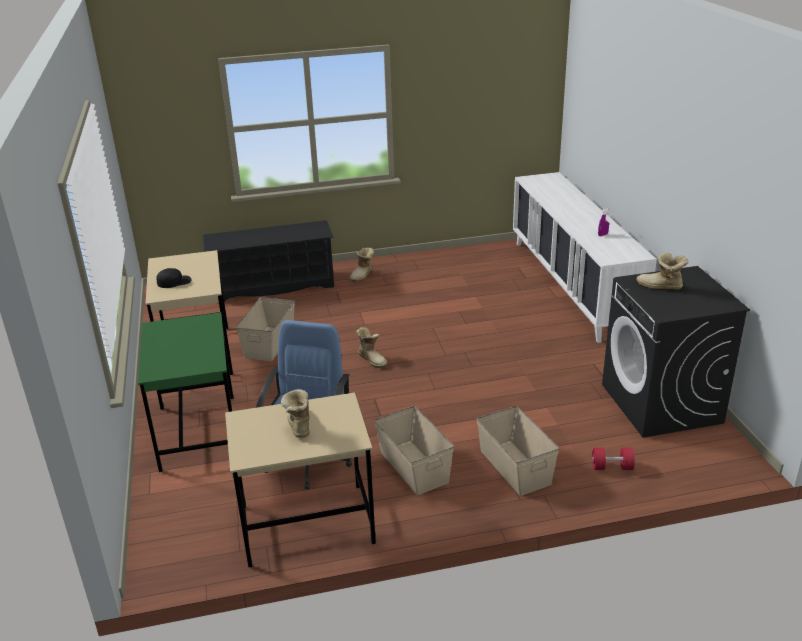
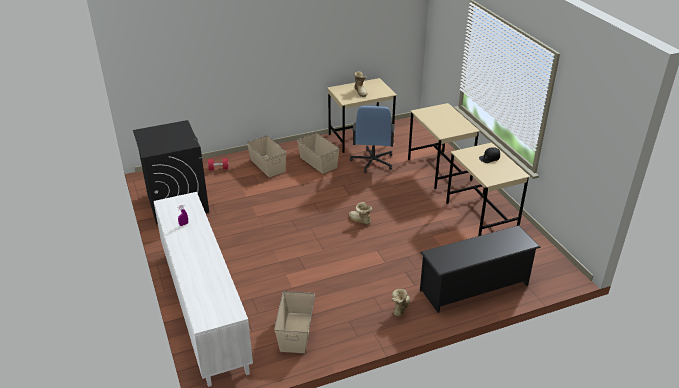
camera: 170 degrees right, 5 degrees up
(198, 432) = (439, 170): green desk -> beige desk
(270, 343) = (438, 228): beige storage box -> beige storage box (295, 332)
(660, 287) = (175, 140): boot -> none

